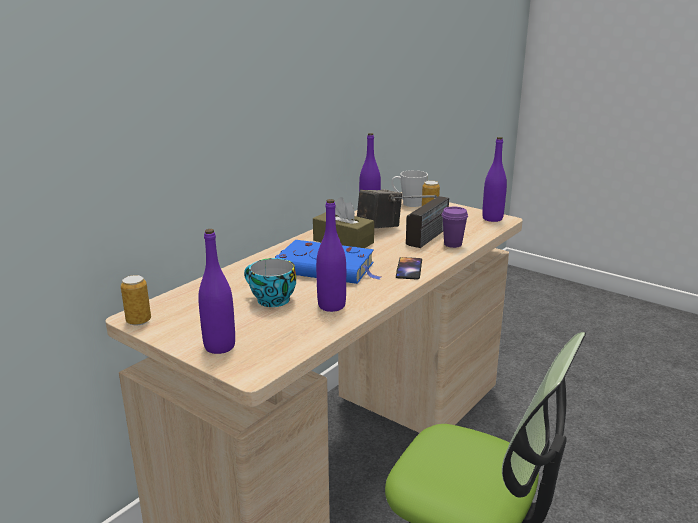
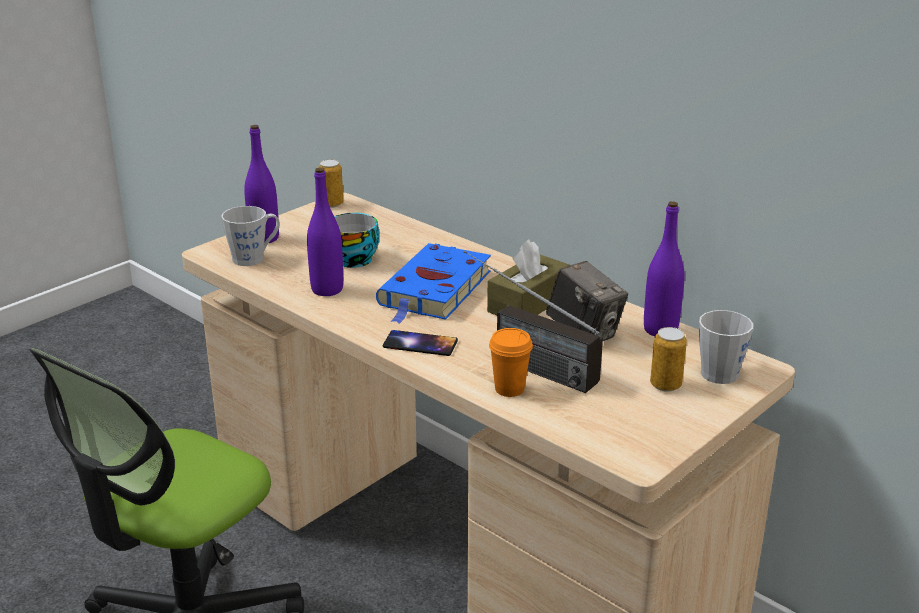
camera: 95 degrees right, 5 degrees up
(266, 346) = (254, 258): none -> grey mug
(452, 244) = (509, 389): purple cup -> orange cup
(492, 218) = (640, 448): purple bottle -> none

